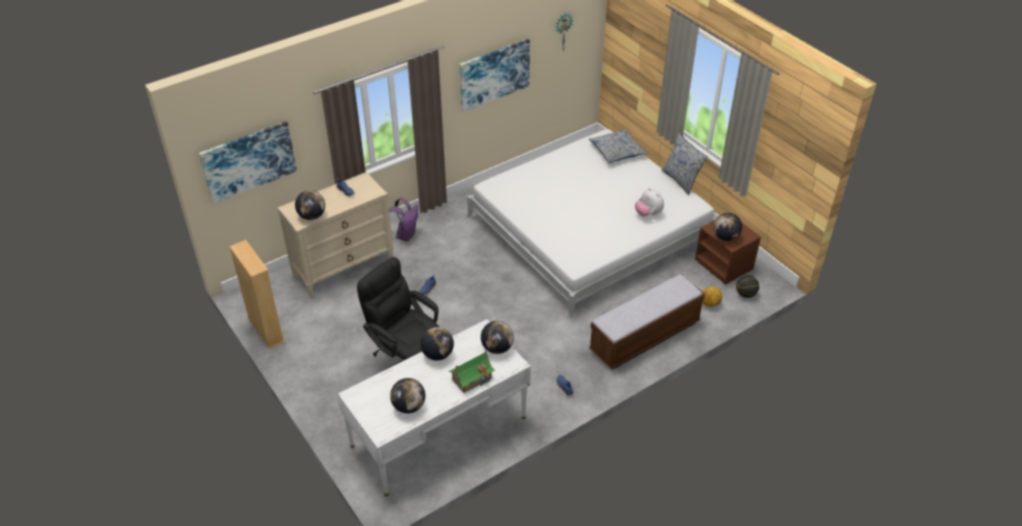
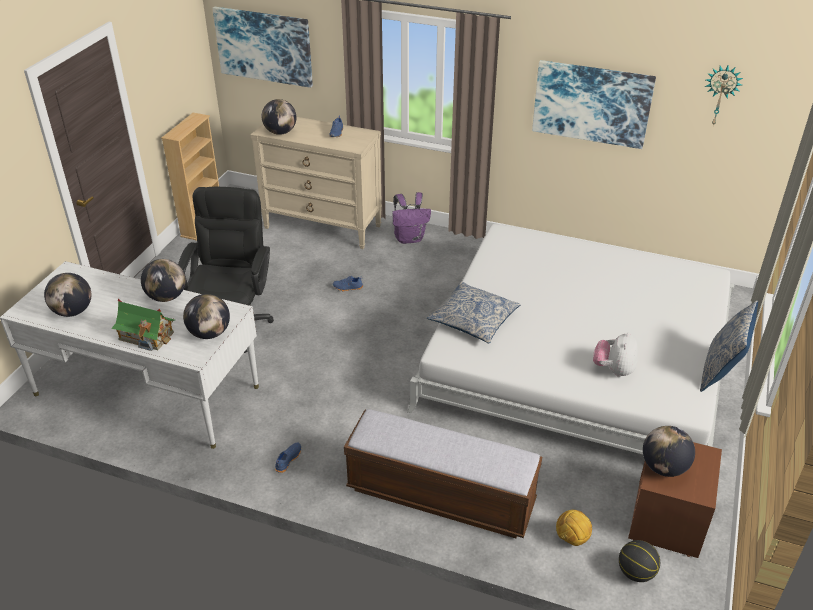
camera: 55 degrees right, 5 degrees down
(617, 151) = (695, 294): pillow -> pillow (473, 319)

